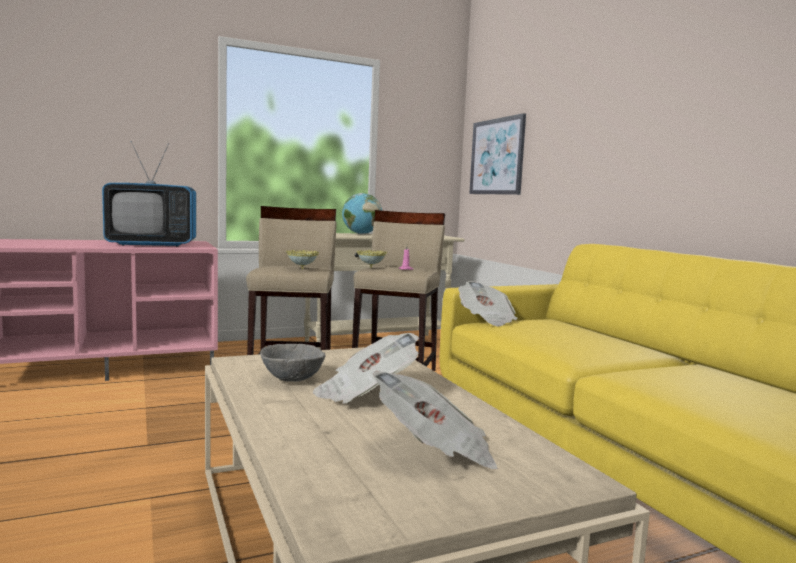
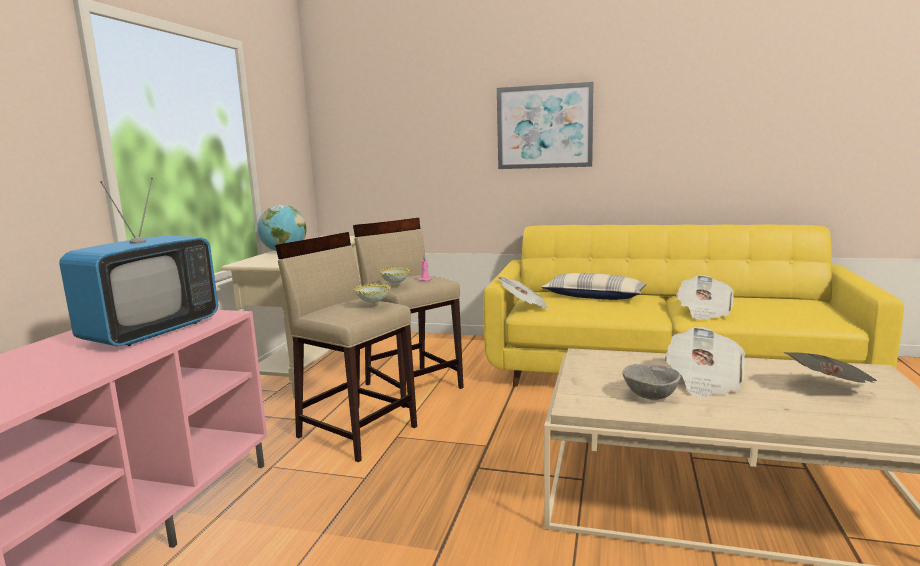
camera: 50 degrees left, 5 degrees up
(497, 156) = (374, 150): picture -> picture (544, 127)
(583, 334) = (594, 296): none -> pillow
(643, 377) = (704, 312): none -> newspaper

